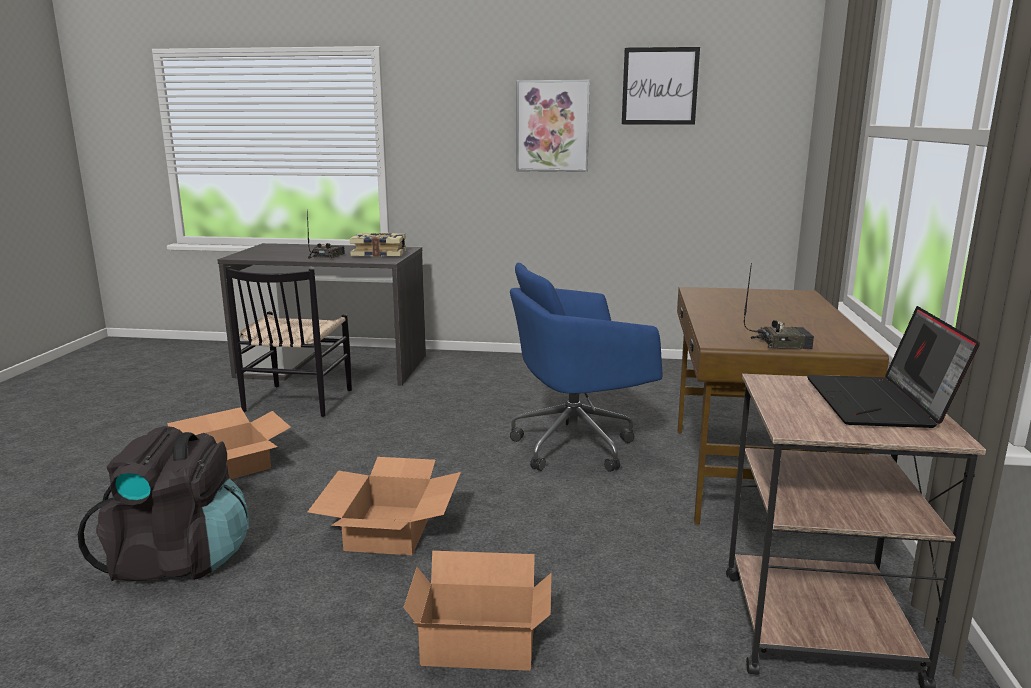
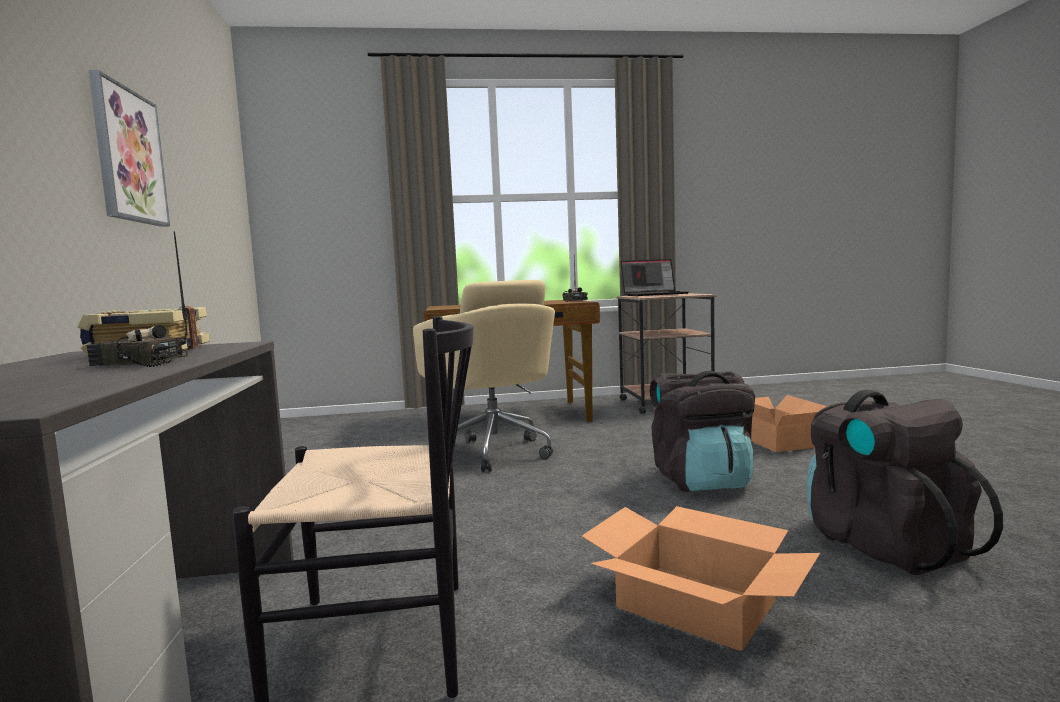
camera: 105 degrees left, 10 degrees down
(389, 529) = (702, 481): cardboard box -> black backpack
(579, 447) = (491, 452): blue office chair -> beige office chair
(659, 86) = (188, 136): picture -> none

